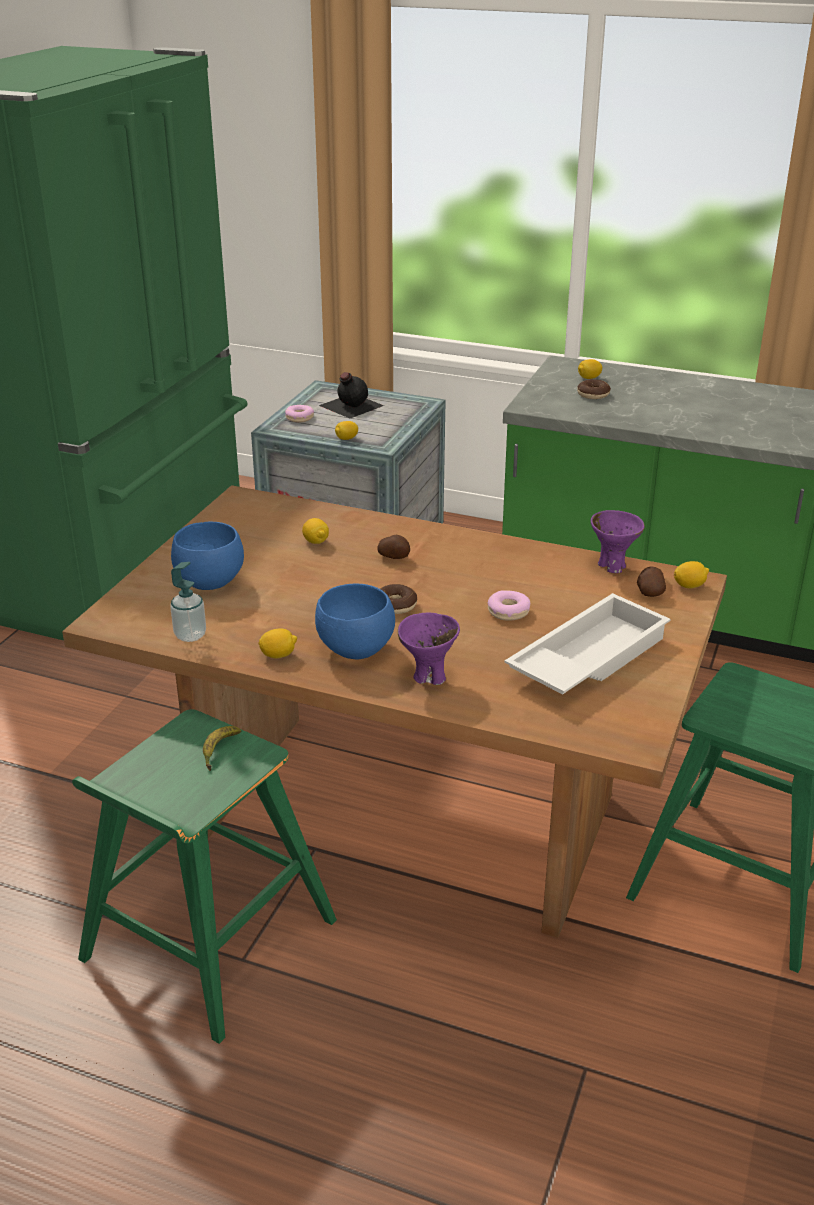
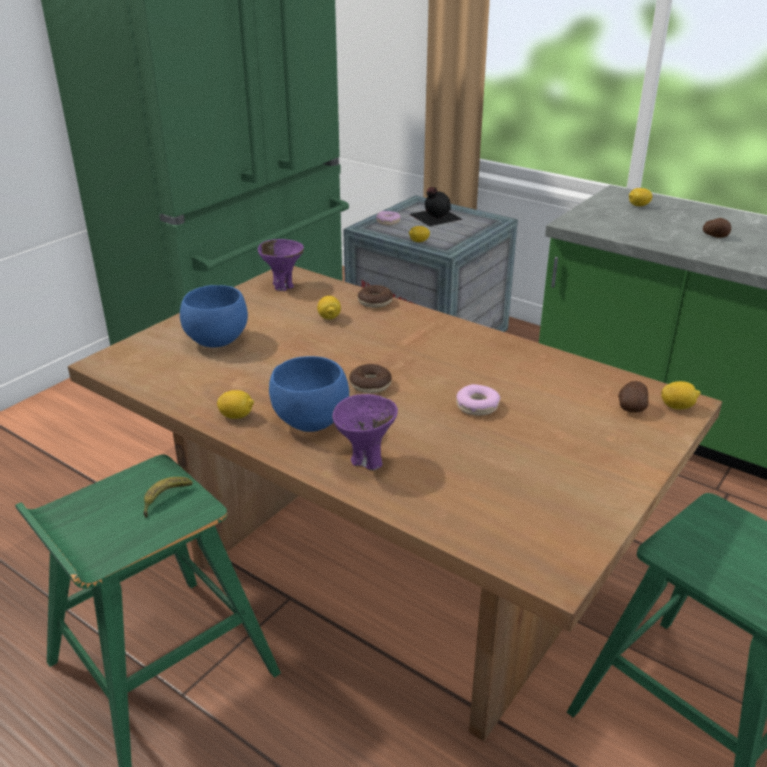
camera: 15 degrees right, 0 degrees up
(190, 635) = (170, 386): soap dispenser -> none
(394, 557) = (392, 340): potato -> potato (715, 236)
(586, 657) = (538, 465): white tray -> none
(593, 394) = (637, 219): donut -> donut (375, 302)
(612, 566) = (602, 376): purple bowl -> purple bowl (283, 286)

